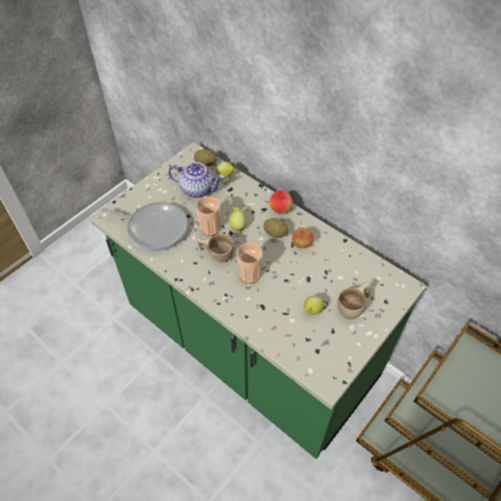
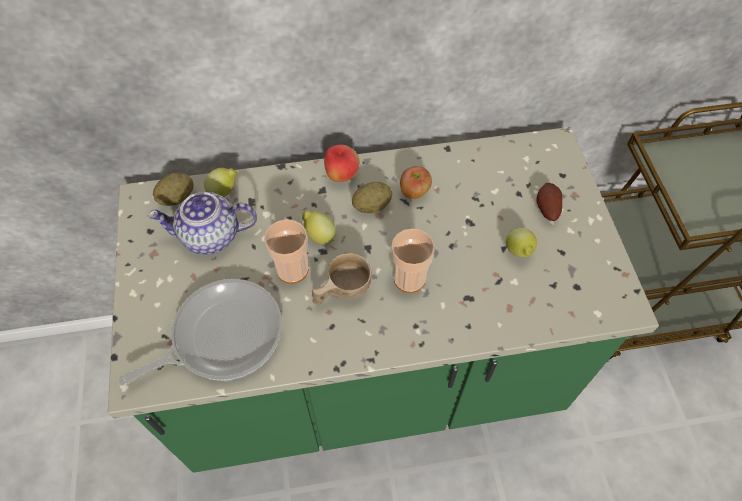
camera: 50 degrees left, 5 degrees up
(198, 189) = (210, 237): teapot -> teapot turned 150 degrees counterclockwise
(353, 307) = (546, 209): beige cup -> potato

